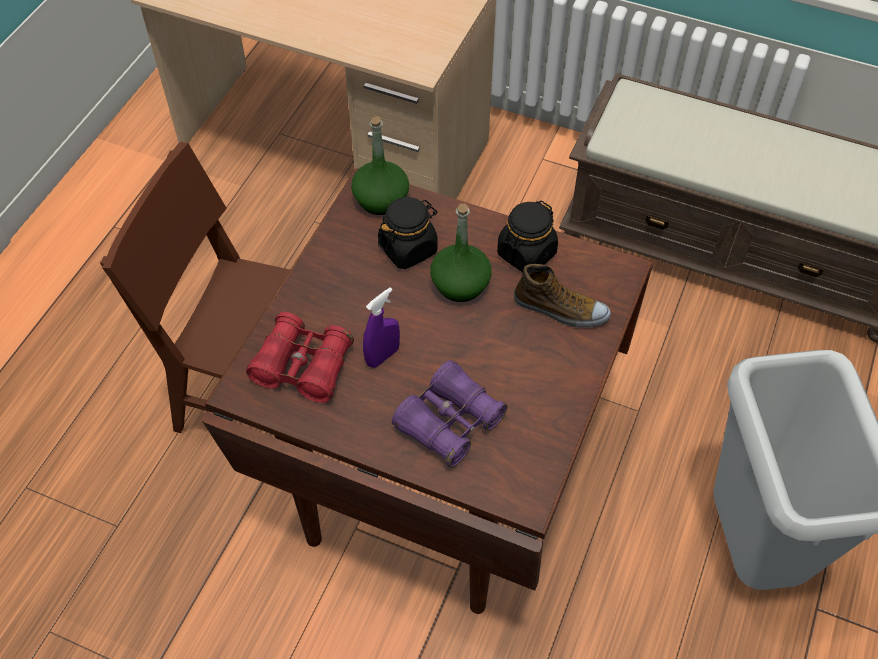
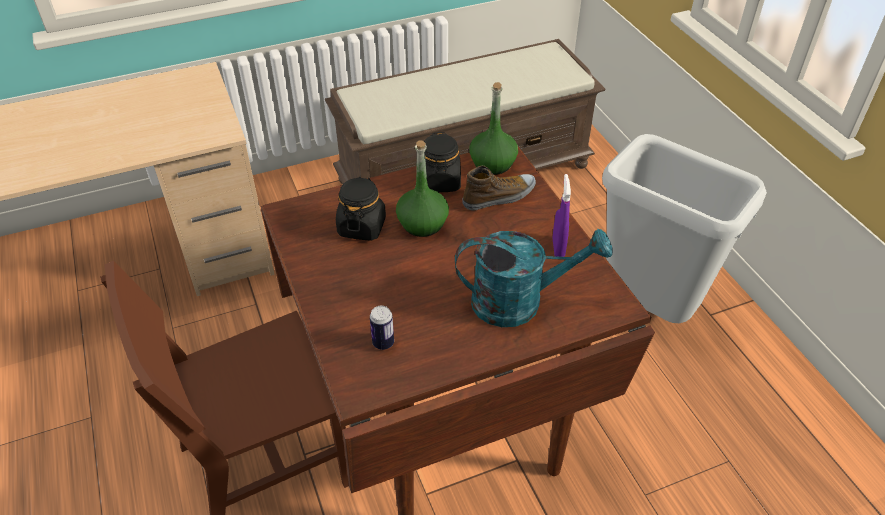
camera: 45 degrees left, 10 degrees down
(303, 367) = (383, 343): red binoculars -> can
(381, 200) = (305, 212): green bottle -> green bottle (493, 164)
(382, 356) = (428, 297): purple spray bottle -> purple spray bottle (558, 248)
(449, 422) = (520, 301): purple binoculars -> turquoise watering can

